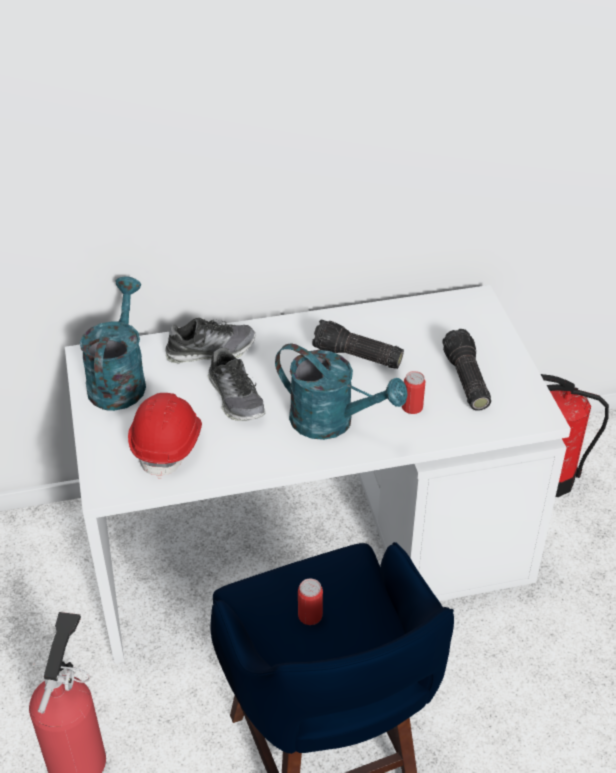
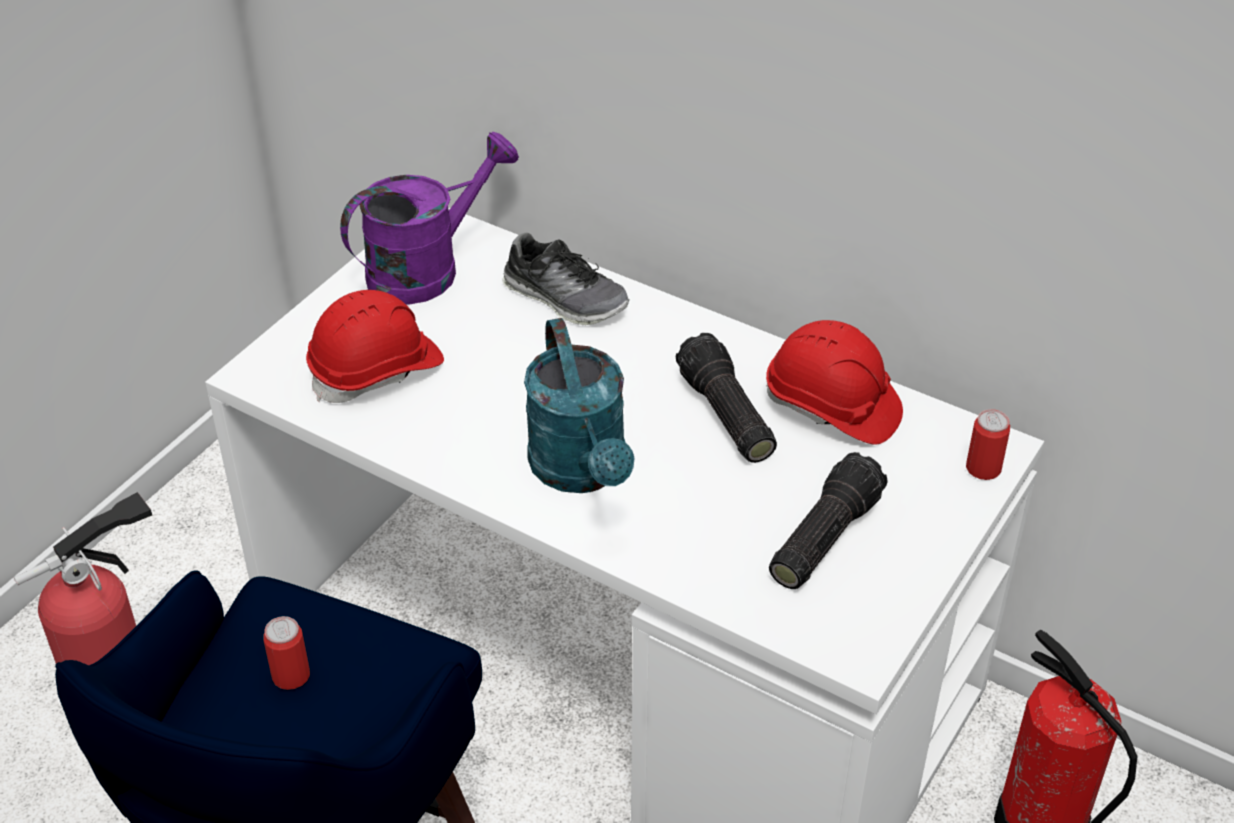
camera: 45 degrees right, 0 degrees up
(119, 379) = (427, 268): turquoise watering can -> purple watering can
(236, 398) = (517, 369): shoe -> none
(394, 324) = (832, 407): none -> red hard hat
(412, 407) = (703, 522): can -> can (983, 468)

